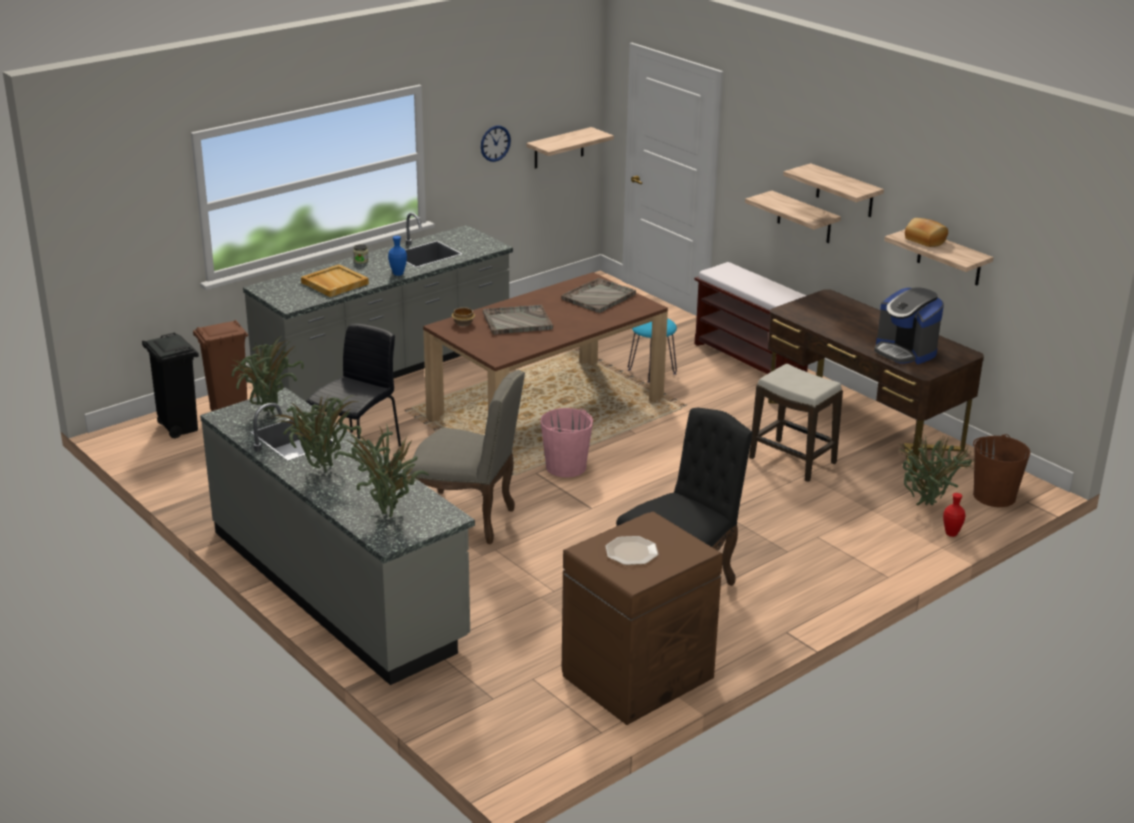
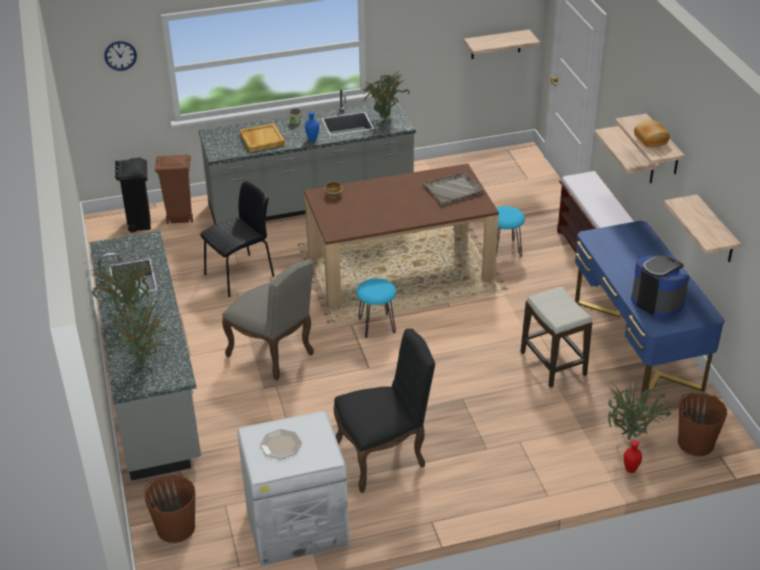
camera: 25 degrees right, 10 degrees up
(267, 414) = (131, 252): potted plant -> potted plant (383, 119)
(489, 716) = (175, 527): none -> brown bucket
(495, 143) = (433, 37): wall clock -> wall clock (120, 55)
(516, 321) = (373, 200): grey tray -> none
(566, 467) = (376, 325): pink bucket -> turquoise stool
(633, 674) = (295, 524): brown washing machine -> white washing machine
(863, 425) = (636, 344): brown desk -> blue desk
(905, 351) = (657, 301): coffee machine -> coffee machine turned 150 degrees clockwise
(924, 240) = (694, 212): bread -> bread (650, 139)

